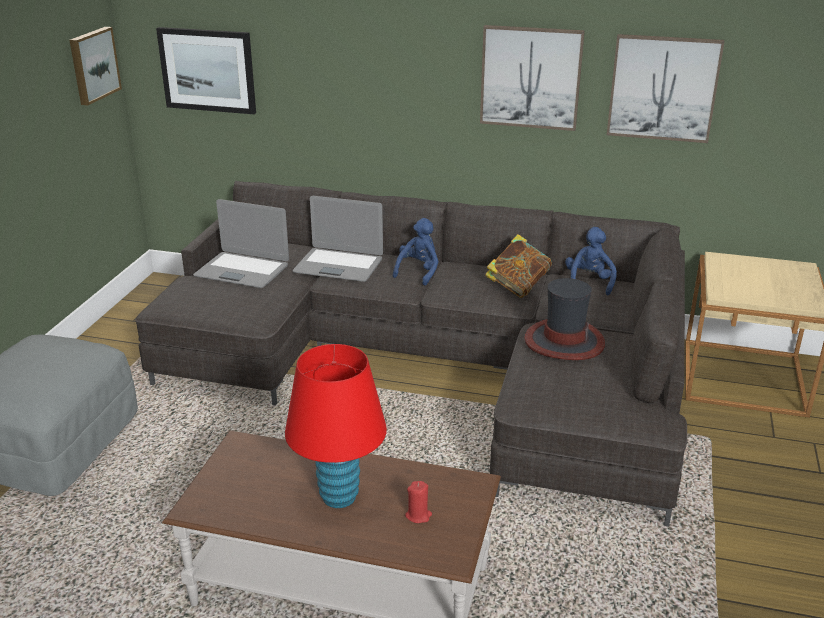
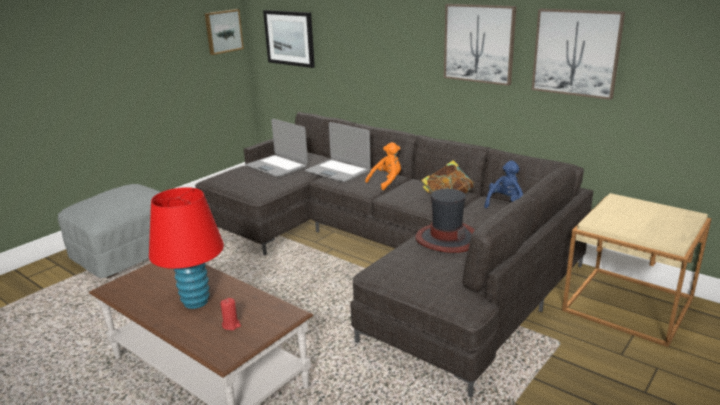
camera: 25 degrees right, 5 degrees down
(418, 272) = (387, 182): blue plush toy -> orange plush toy

